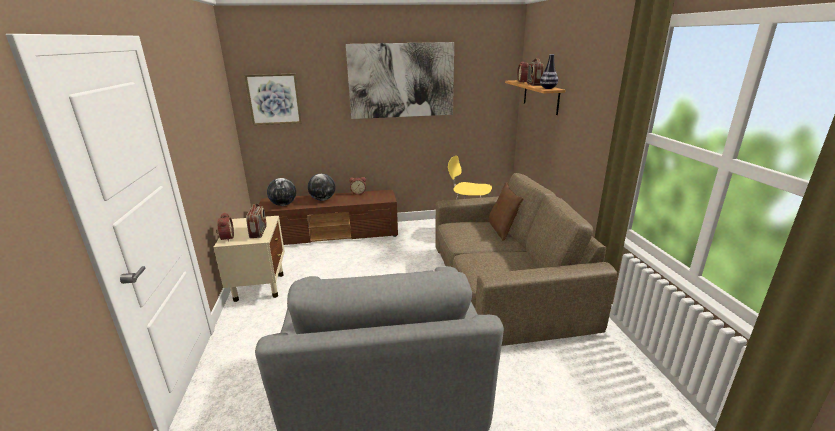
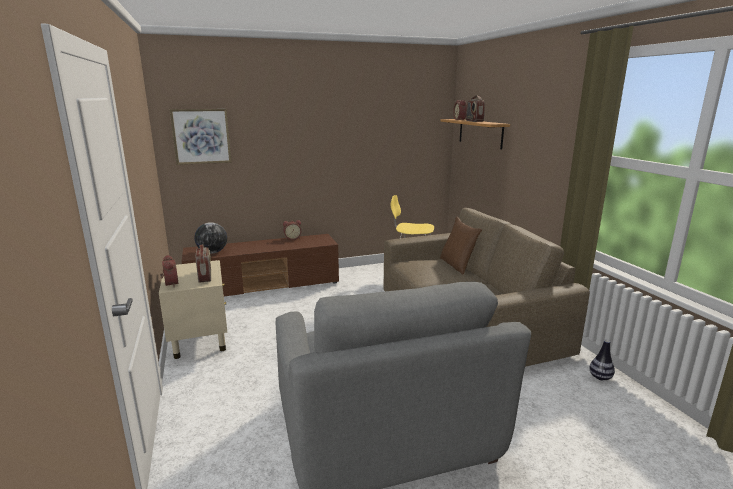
camera: 10 degrees left, 5 degrees down
(323, 199) = (255, 246): globe -> none
(401, 80) = (338, 118): picture -> none
(548, 88) = (492, 123): vase -> vase (600, 377)

